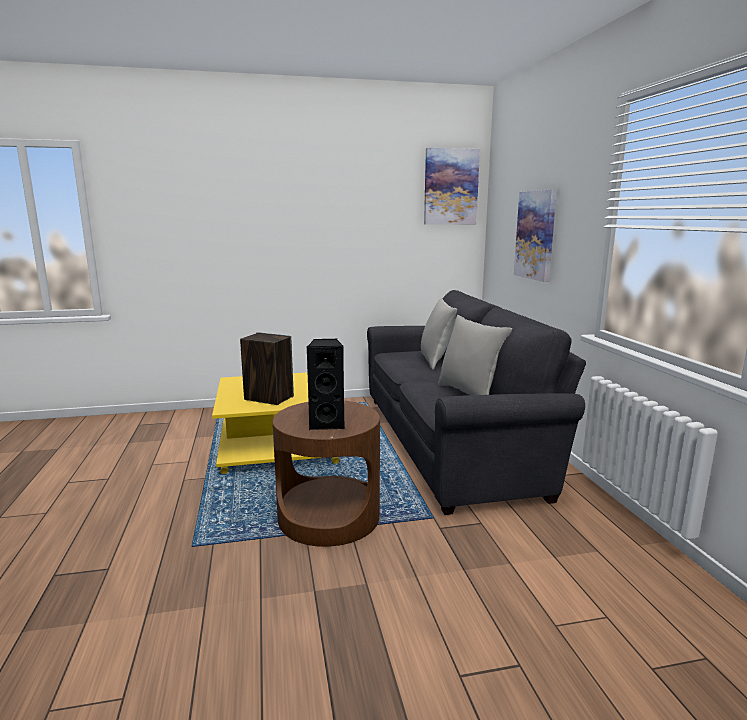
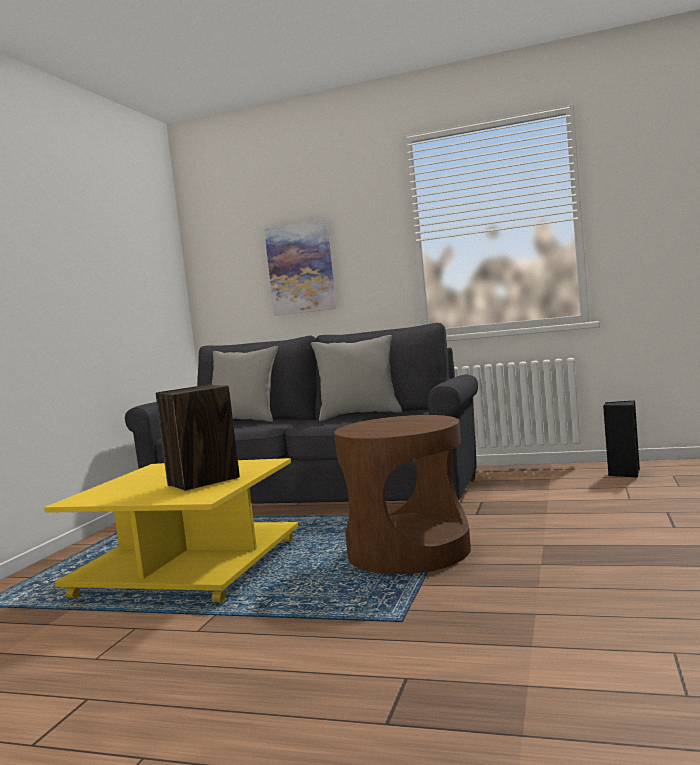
camera: 60 degrees left, 10 degrees down
(327, 423) = (416, 424): black speaker -> black speaker (624, 473)
(450, 187) = (156, 229): picture -> none

